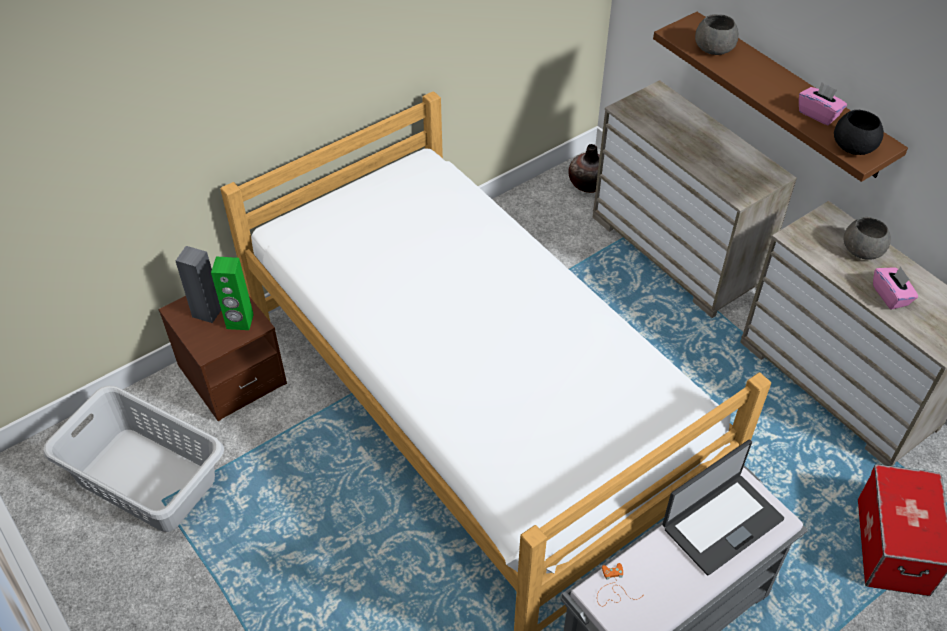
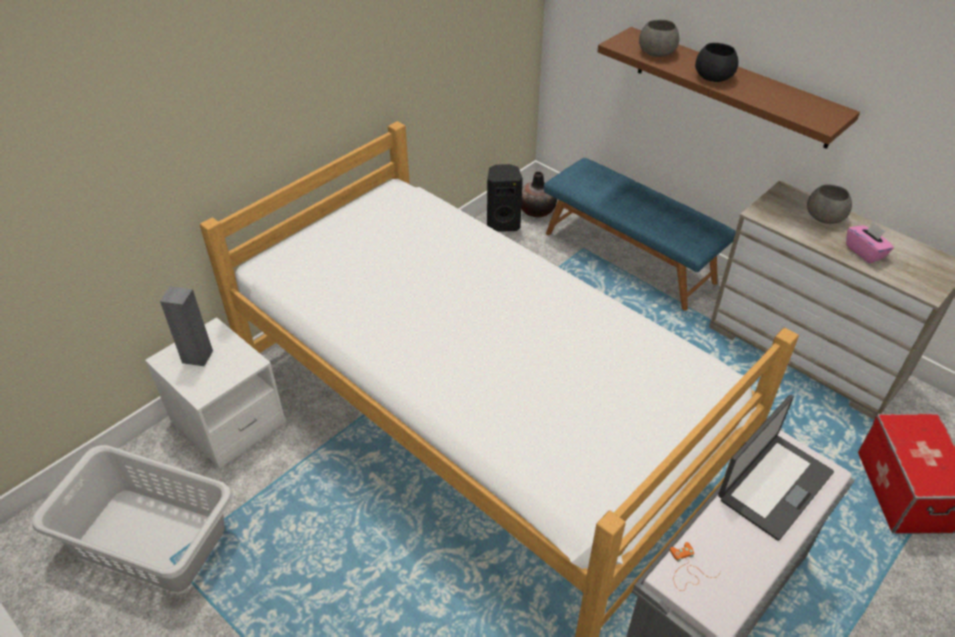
camera: 10 degrees left, 5 degrees down
(232, 375) = (228, 421): brown nightstand -> white nightstand
(240, 322) = (233, 361): green speaker -> none
(548, 195) = (503, 224): none -> black speaker
(676, 250) = (629, 257): beige dresser -> blue bench
(818, 114) = (770, 93): pink tissue box -> none
(853, 146) = (811, 115): black bowl -> black bowl (712, 76)

